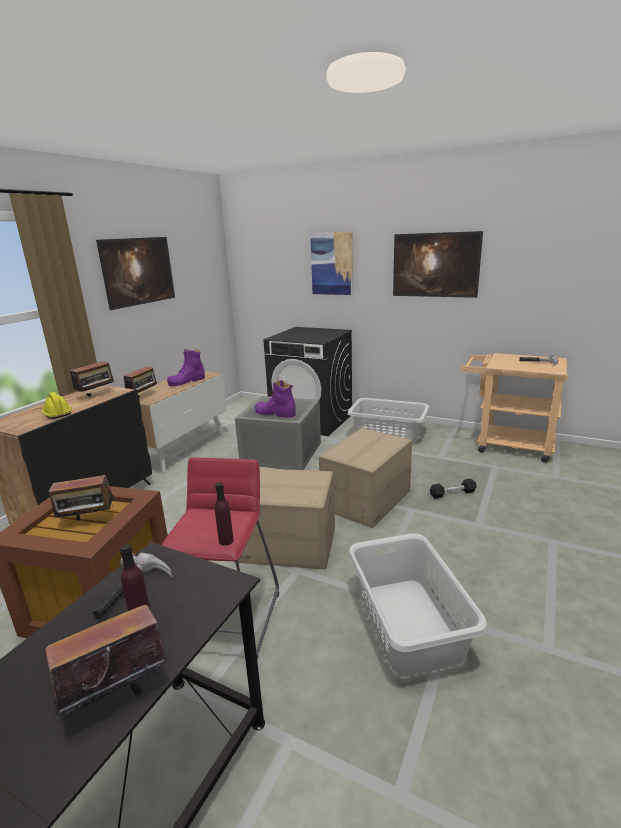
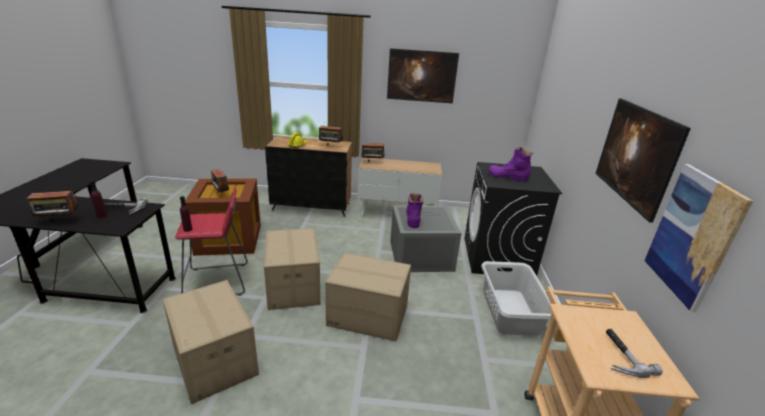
camera: 65 degrees right, 5 degrees up
(116, 697) = (59, 221): radio -> radio turned 135 degrees clockwise
(187, 381) = (412, 167): purple boot -> purple boot (507, 177)
(332, 264) = (577, 114): picture -> picture (692, 235)
(407, 624) = (213, 360): grey laundry basket -> cardboard box
(452, 493) = (407, 375): black dumbbell -> none

